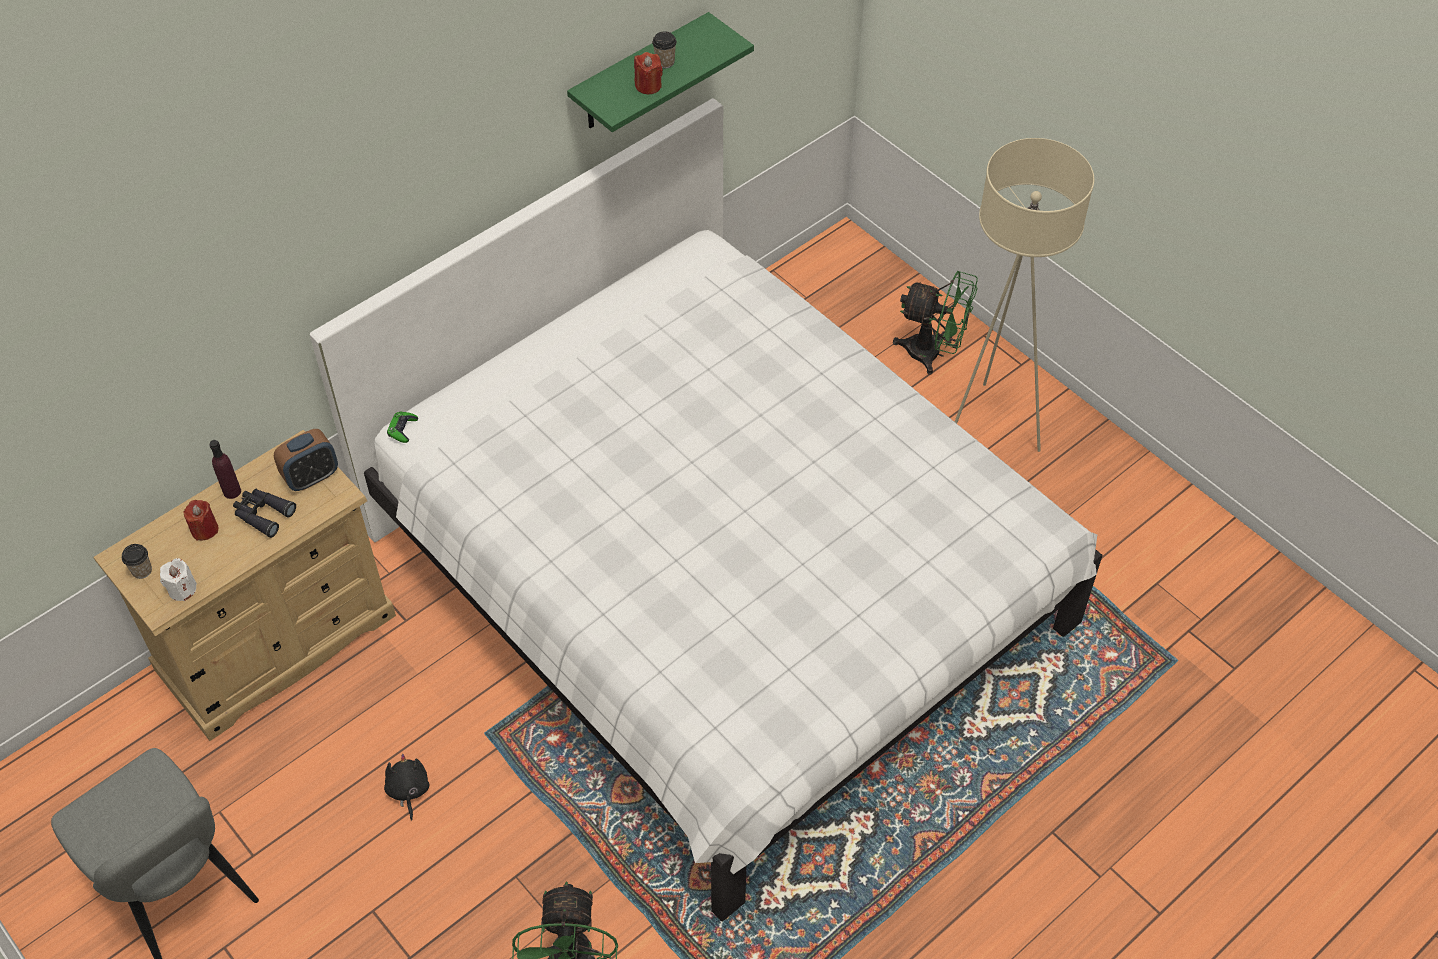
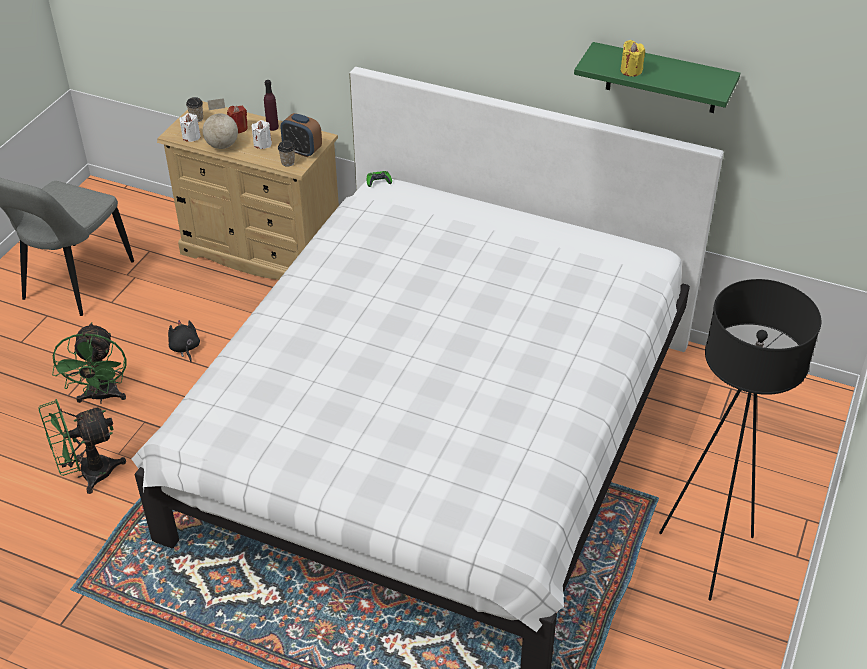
camera: 65 degrees right, 10 degrees down
(232, 559) = (222, 146): none -> globe
(263, 514) = (262, 144): black binoculars -> white candle
(408, 790) = (185, 348): black plush toy -> black plush toy turned 75 degrees counterclockwise
(648, 86) = (631, 70): red candle -> yellow candle
(665, 62) = (663, 70): cup -> cup (288, 162)
(933, 353) = (756, 491): green fan -> green fan (102, 397)
(989, 426) = (709, 555): beige floor lamp -> black floor lamp

